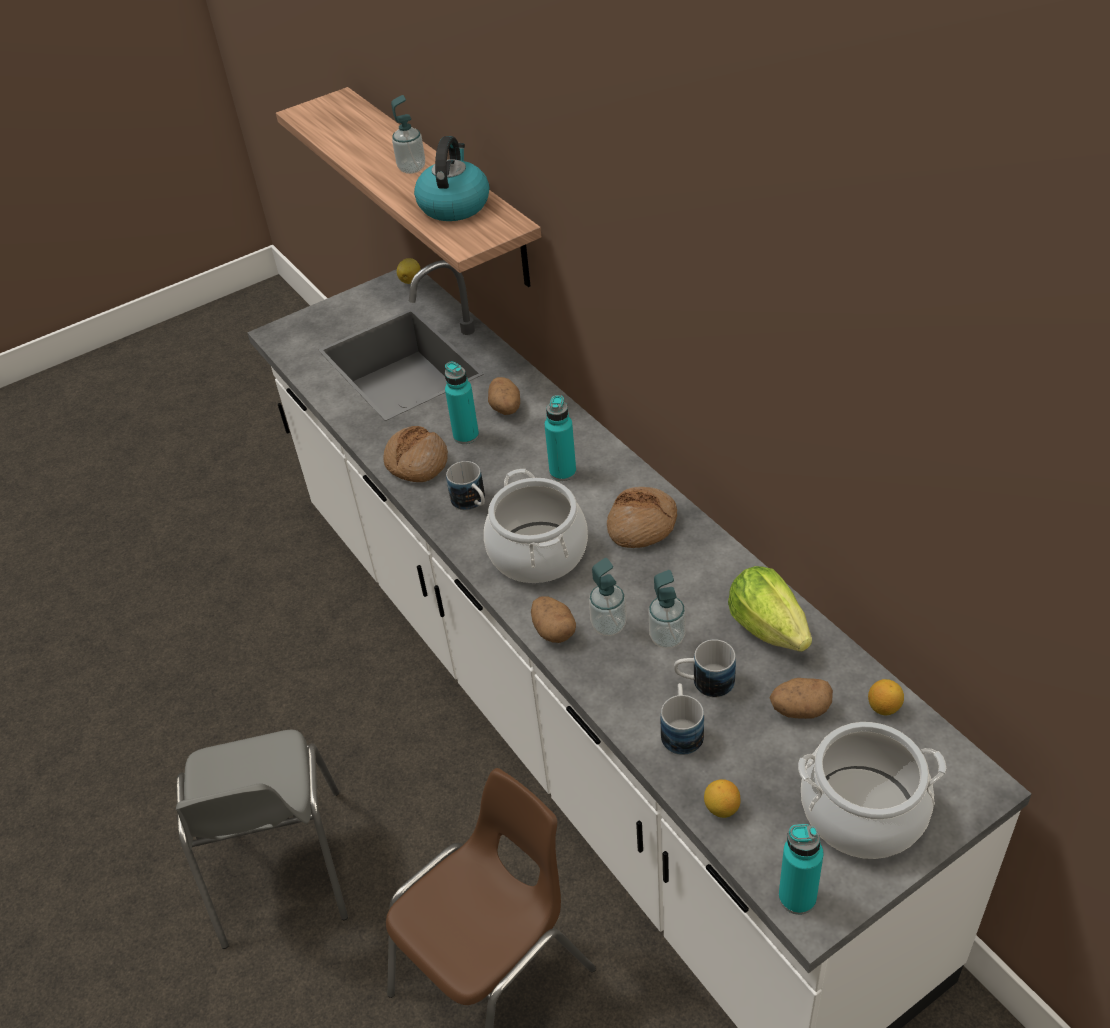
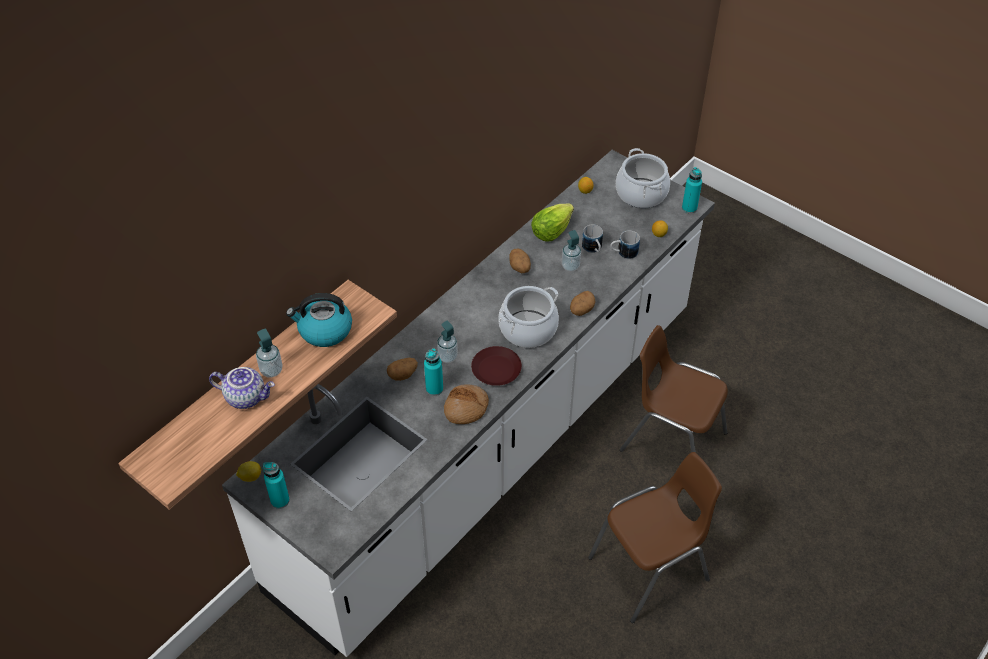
camera: 110 degrees left, 5 degrees up
(280, 869) = (650, 570): grey chair -> brown chair
(383, 153) = (246, 397): none -> teapot
(472, 503) = (496, 369): mug -> brown plate
(562, 472) = (458, 332): turquoise bottle -> turquoise bottle (280, 500)
(609, 625) = (570, 289): soap dispenser -> soap dispenser (447, 357)
(642, 525) = (494, 289): bread -> none
(799, 709) = (596, 216): potato -> potato (520, 268)

